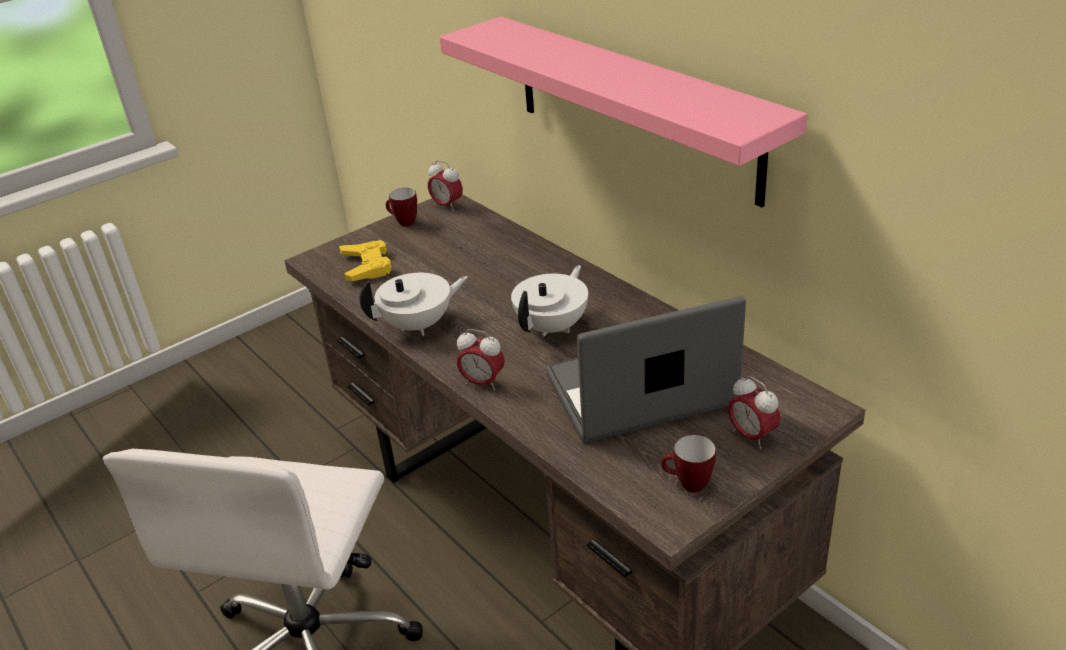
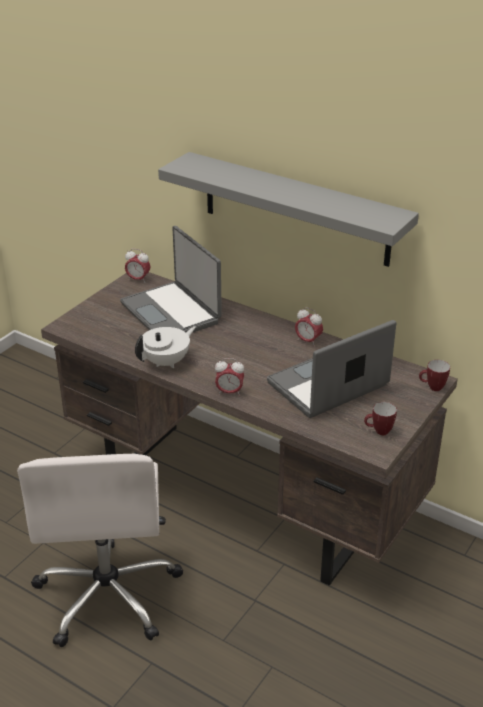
camera: 20 degrees left, 0 degrees up
(367, 266) = (105, 327): yellow game controller -> none
(403, 223) = (113, 294): mug -> mug (432, 388)
(466, 255) = (172, 312): none -> laptop
(553, 326) = (255, 353): white teapot -> none
(633, 106) = (295, 209): pink shelf -> grey shelf
(751, 436) = (402, 401): alarm clock -> alarm clock (308, 341)

